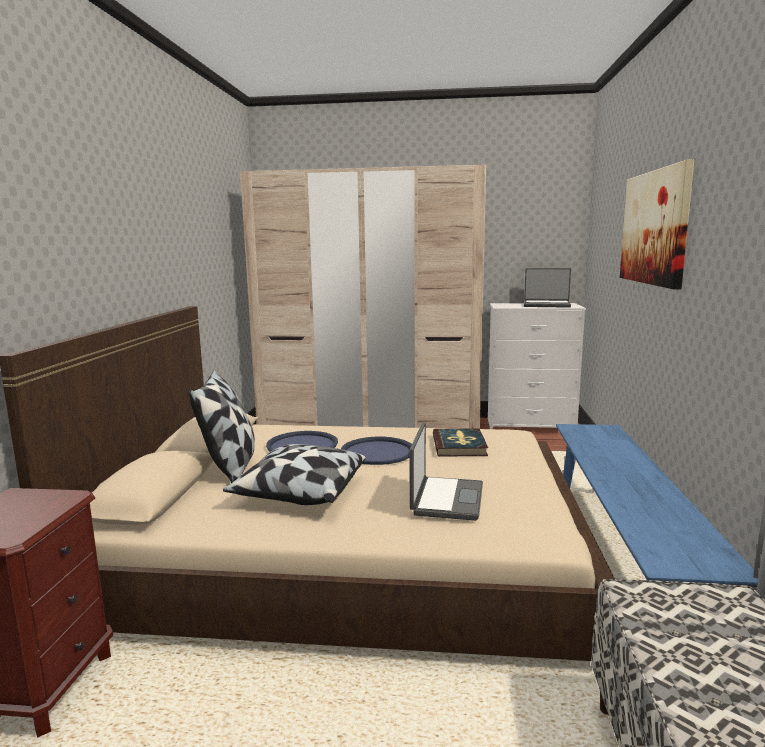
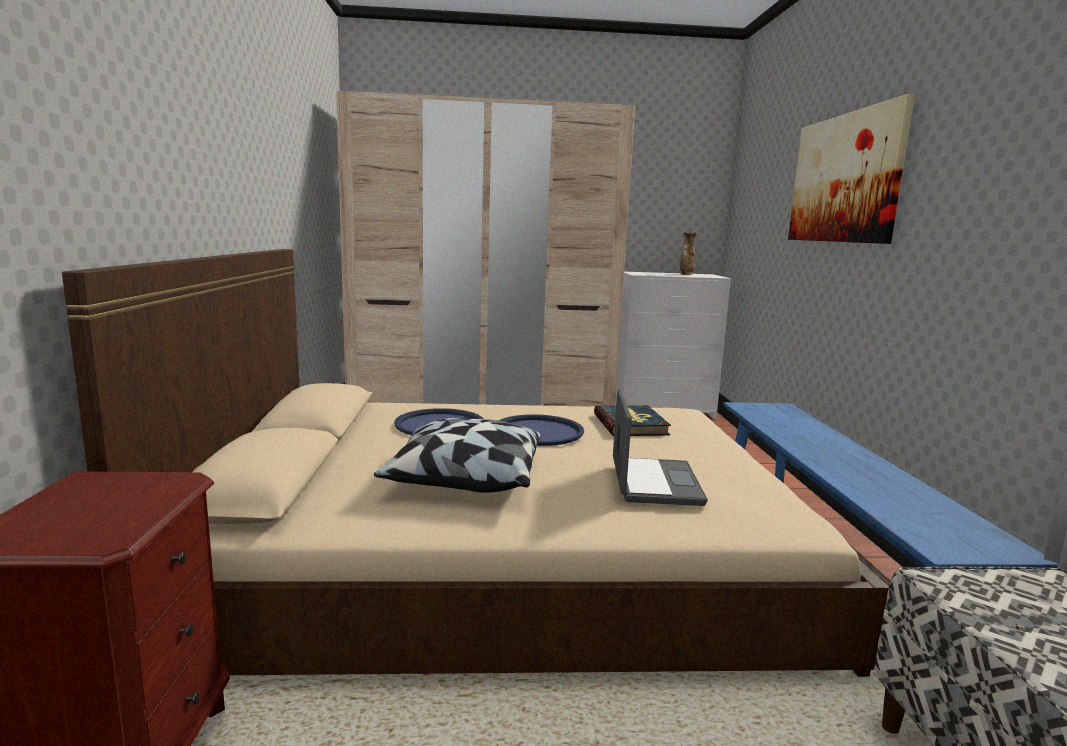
camera: 10 degrees left, 0 degrees up
(230, 467) = (357, 450): pillow -> none
(546, 305) = (686, 274): laptop -> vase

